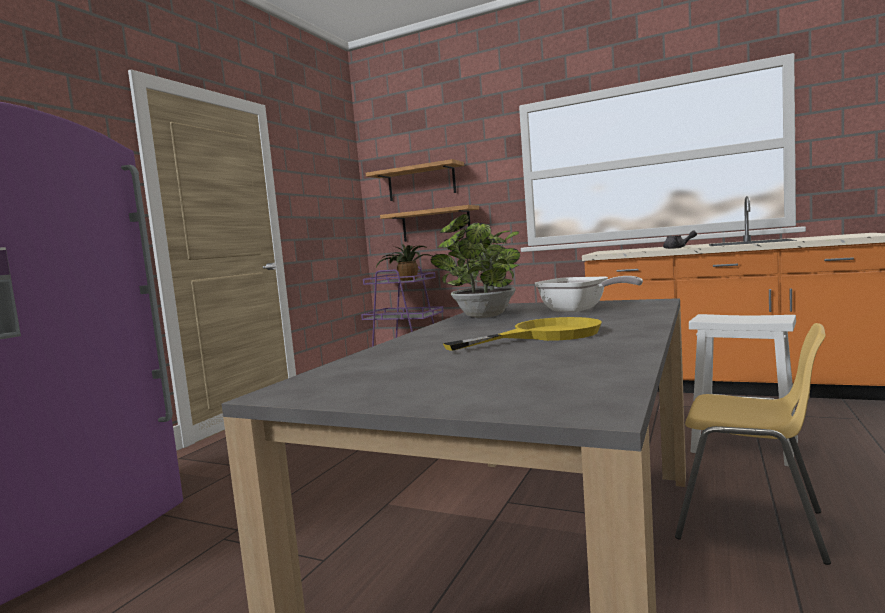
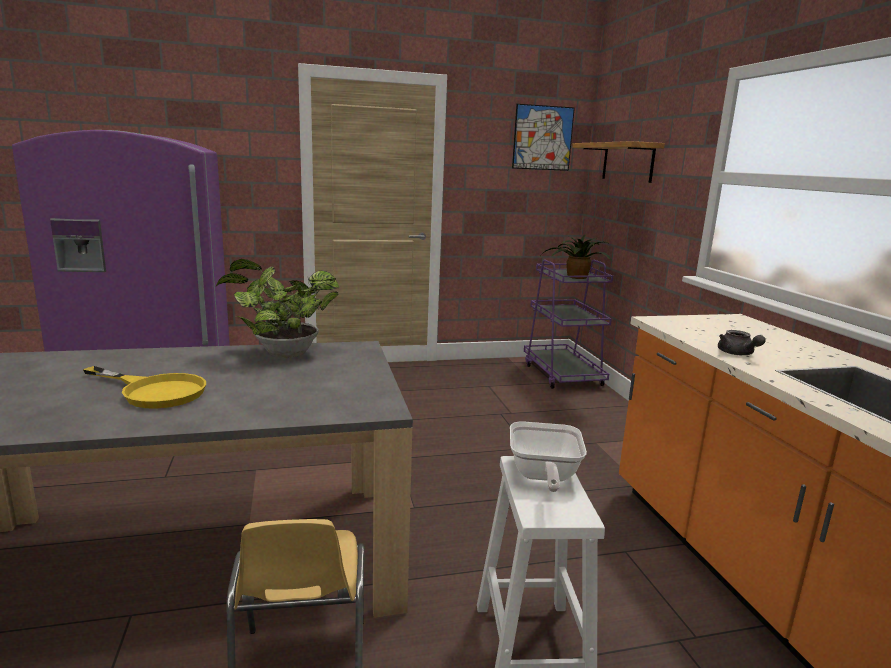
camera: 50 degrees right, 10 degrees up
(334, 170) = (542, 138): none -> picture
(435, 224) = (628, 218): shelf -> none
(579, 310) = (314, 383): frying pan -> frying pan (543, 477)

